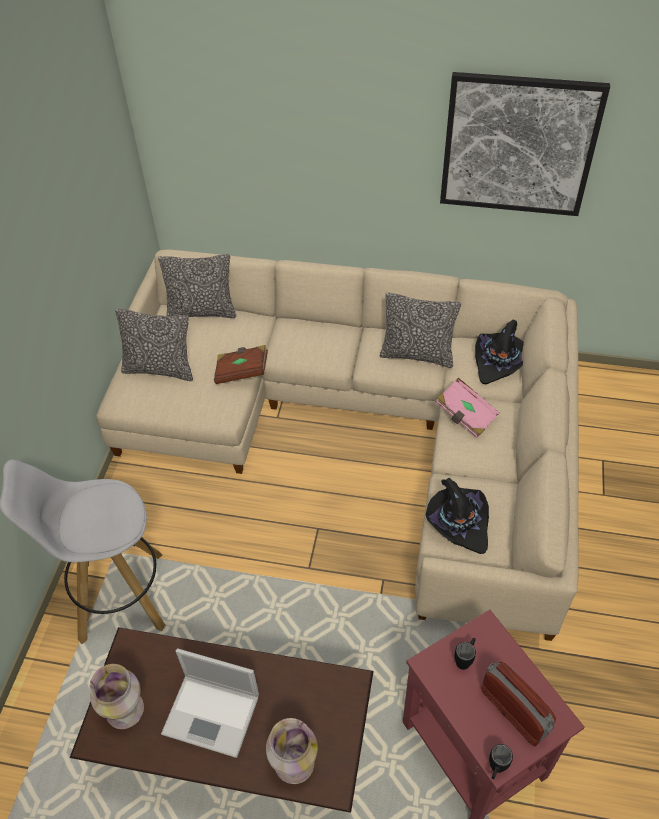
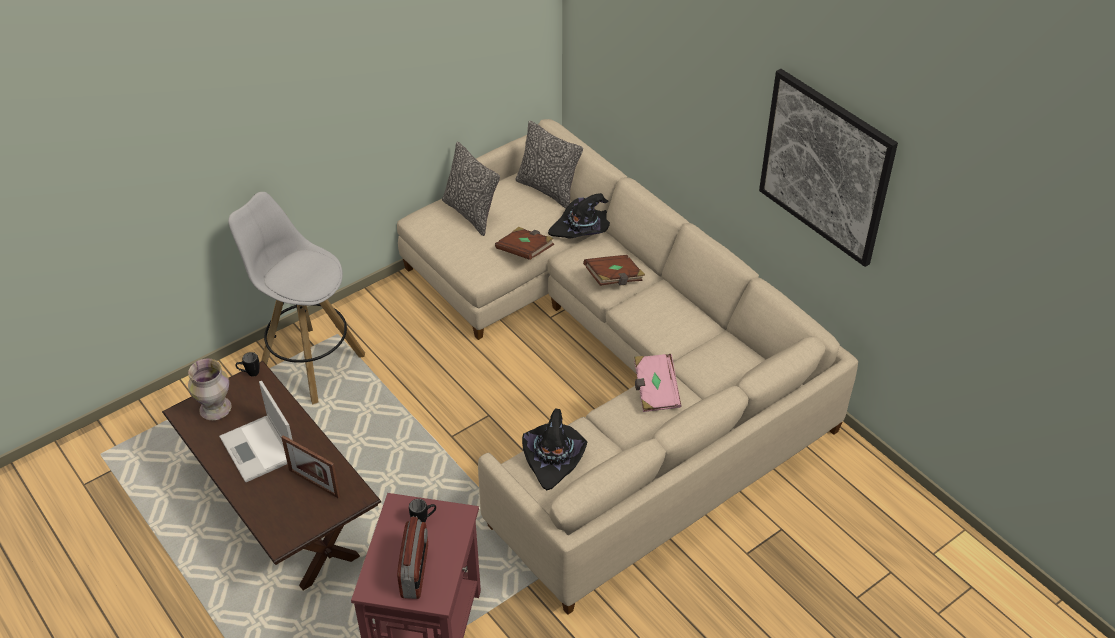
camera: 40 degrees right, 5 degrees down
(293, 763) = (272, 511): vase -> none
(300, 704) = (314, 483): none -> picture frame
(334, 350) = (614, 279): none -> brown book
(417, 355) = (676, 323): pillow -> none
(495, 770) = (363, 590): black mug -> black mug (249, 373)
(499, 362) = (738, 372): black hat -> black hat (581, 229)

